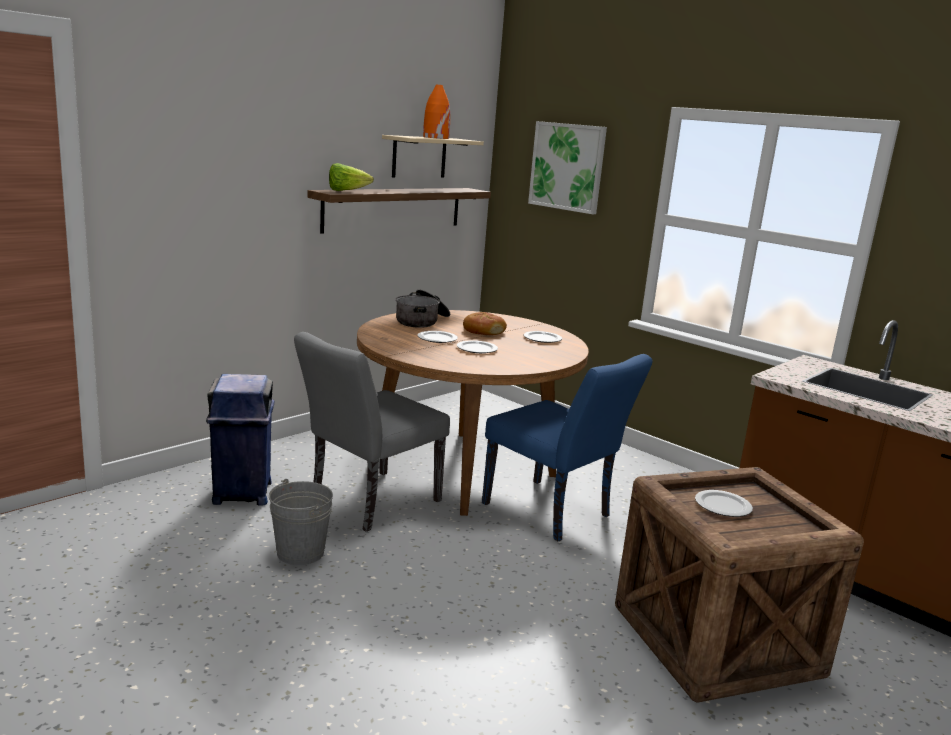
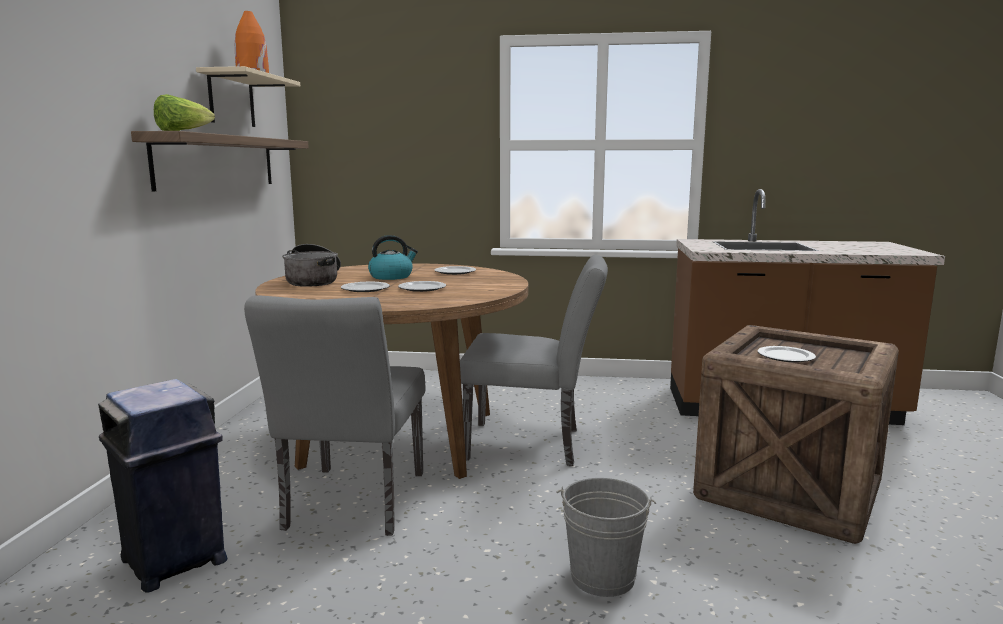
camera: 35 degrees left, 5 degrees down
(300, 552) = (348, 594): grey bucket -> grey bucket (602, 577)
(483, 331) = (391, 276): bread -> kettle
(553, 513) = (533, 444): blue chair -> grey chair
(567, 167) = (388, 107): picture -> none

